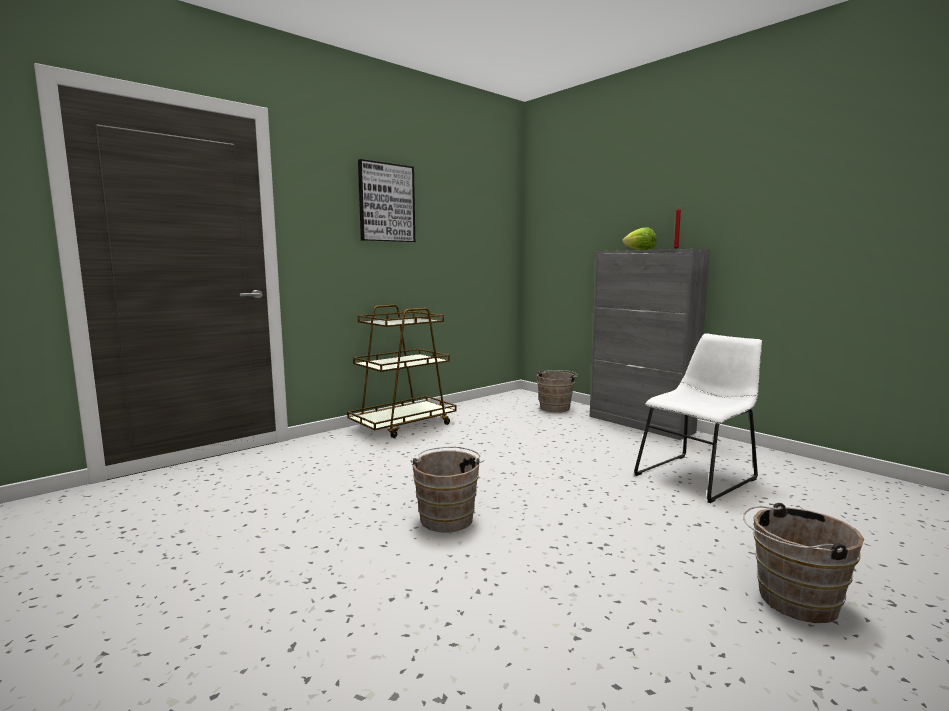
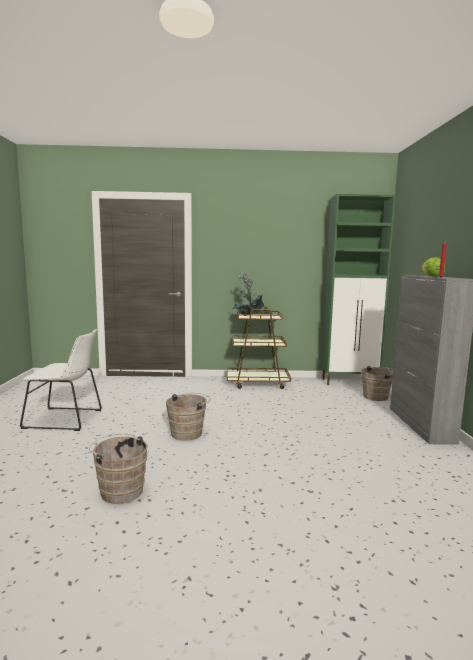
camera: 40 degrees right, 0 degrees up
(386, 203) = (264, 240): picture -> none
(388, 322) = (247, 316): none -> potted plant
(502, 398) = (350, 382): none -> green cabinet
(698, 476) = (382, 469): white chair -> white chair (66, 419)
(791, 600) = (271, 547): brown bucket -> brown bucket (120, 490)

